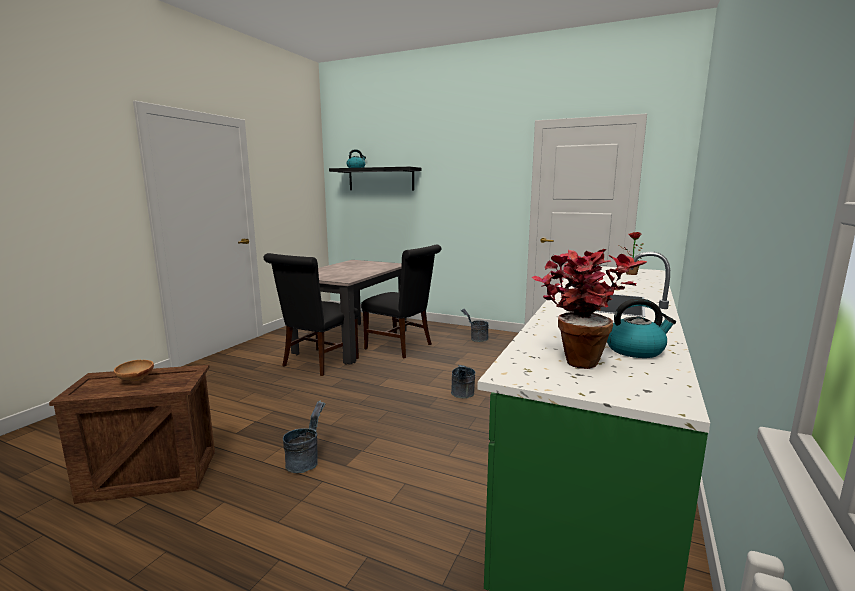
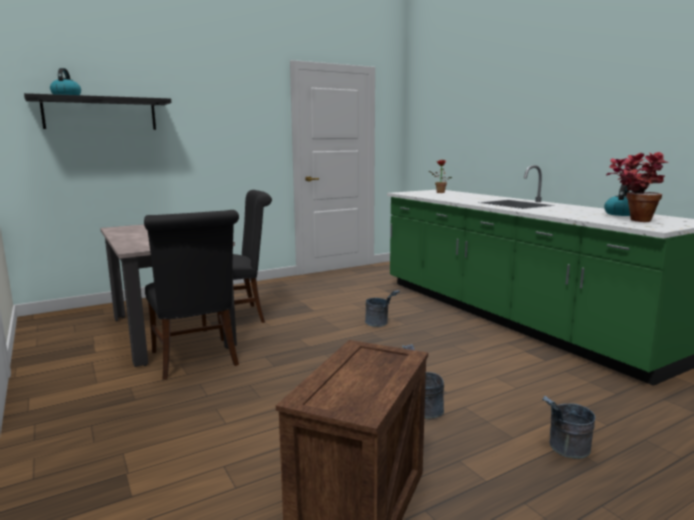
camera: 55 degrees left, 0 degrees up
(135, 380) = (354, 376): brown bowl -> none
(476, 339) = (275, 289): grey bucket -> grey bucket (565, 450)

